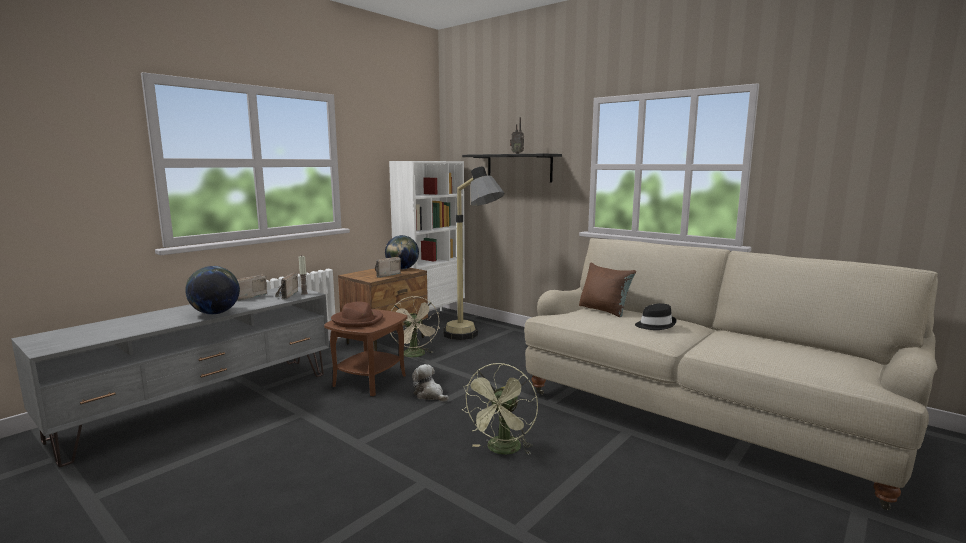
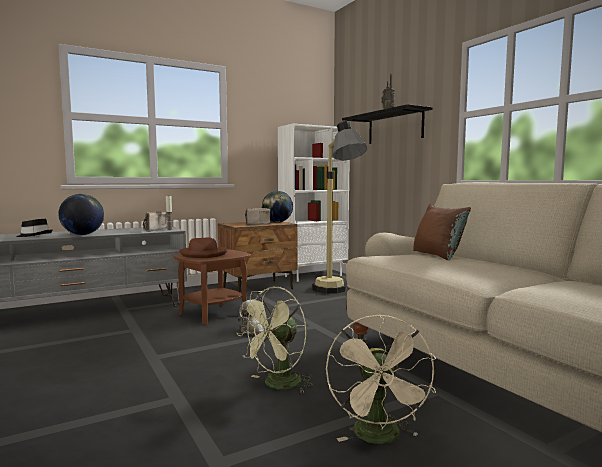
camera: 20 degrees right, 5 degrees down
(248, 297) = (124, 229): radio -> none
(416, 355) = (272, 300): beige fan -> beige fan (380, 438)
(655, 325) = (483, 268): black hat -> black hat (34, 235)

